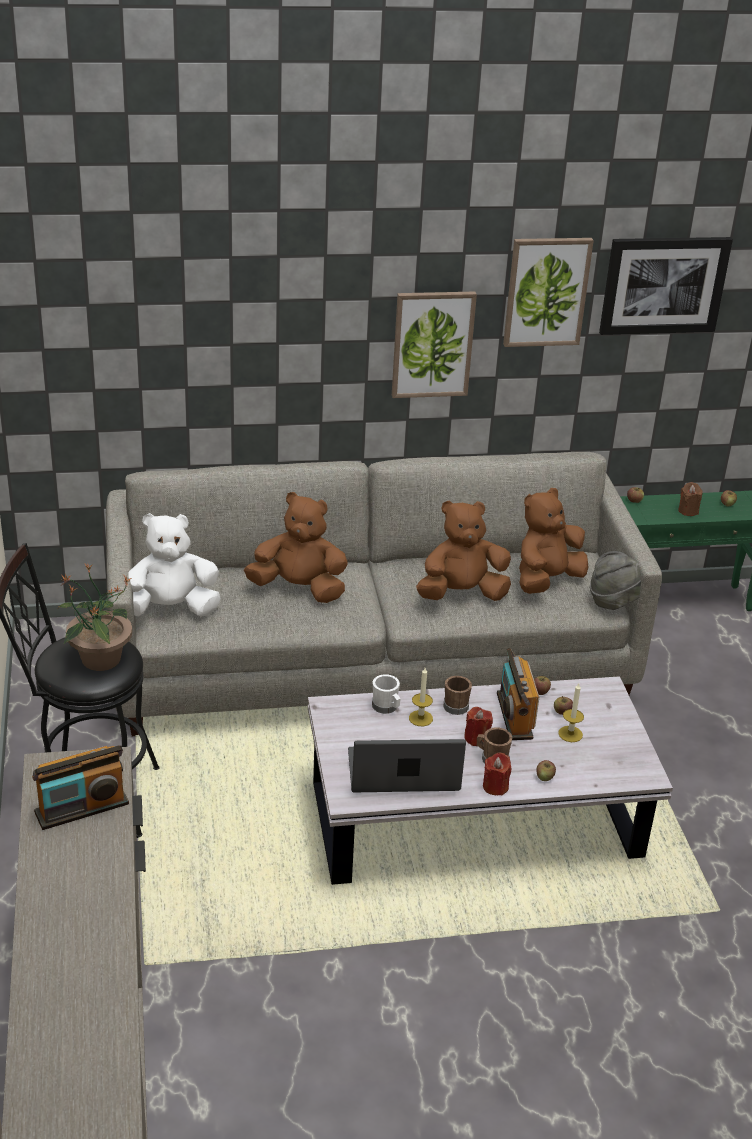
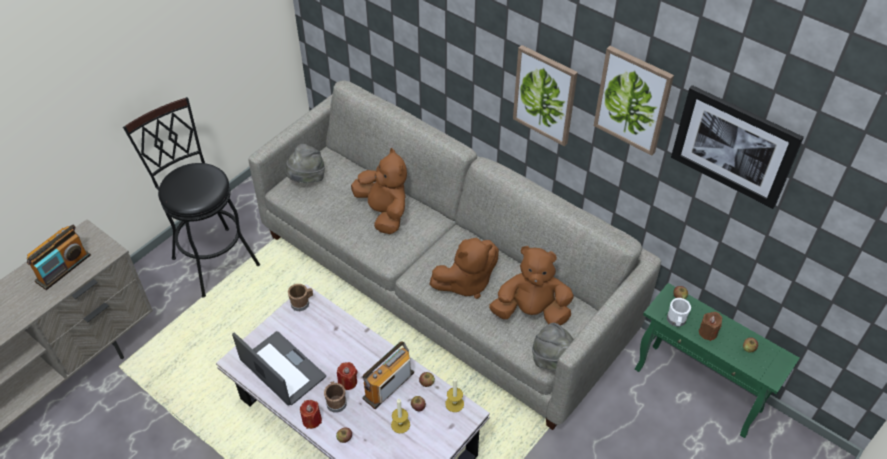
camera: 50 degrees right, 15 degrees up
(82, 808) = (63, 268): radio -> radio turned 75 degrees counterclockwise
(100, 659) = (194, 188): potted plant -> none
(170, 609) = (307, 179): white plush toy -> grey hat
(386, 707) = (332, 323): white mug -> white mug (676, 321)
(420, 718) = (339, 344): candle -> candle (454, 404)
(456, 705) = (369, 352): brown mug -> brown mug (302, 303)
(461, 594) = (466, 282): brown plush toy -> brown plush toy turned 120 degrees clockwise

